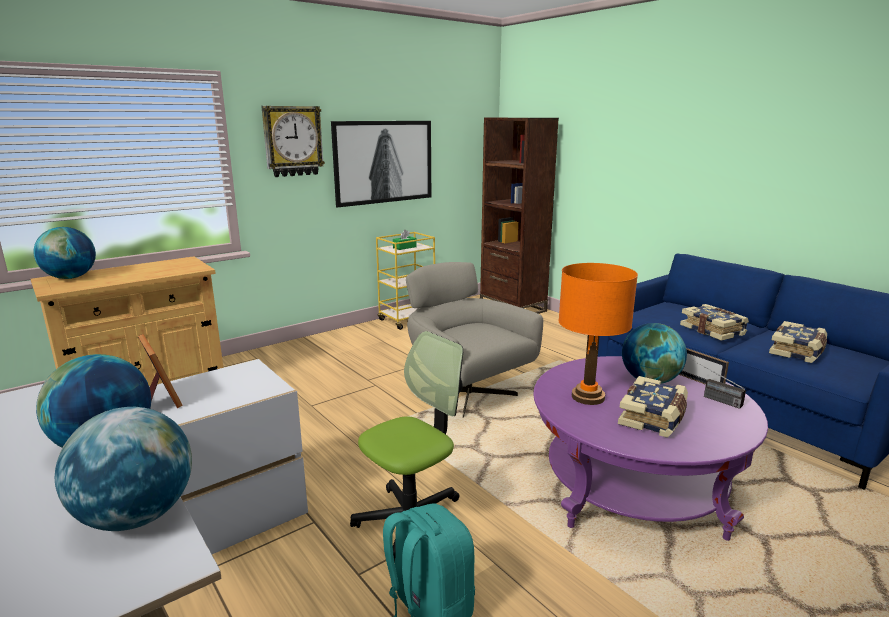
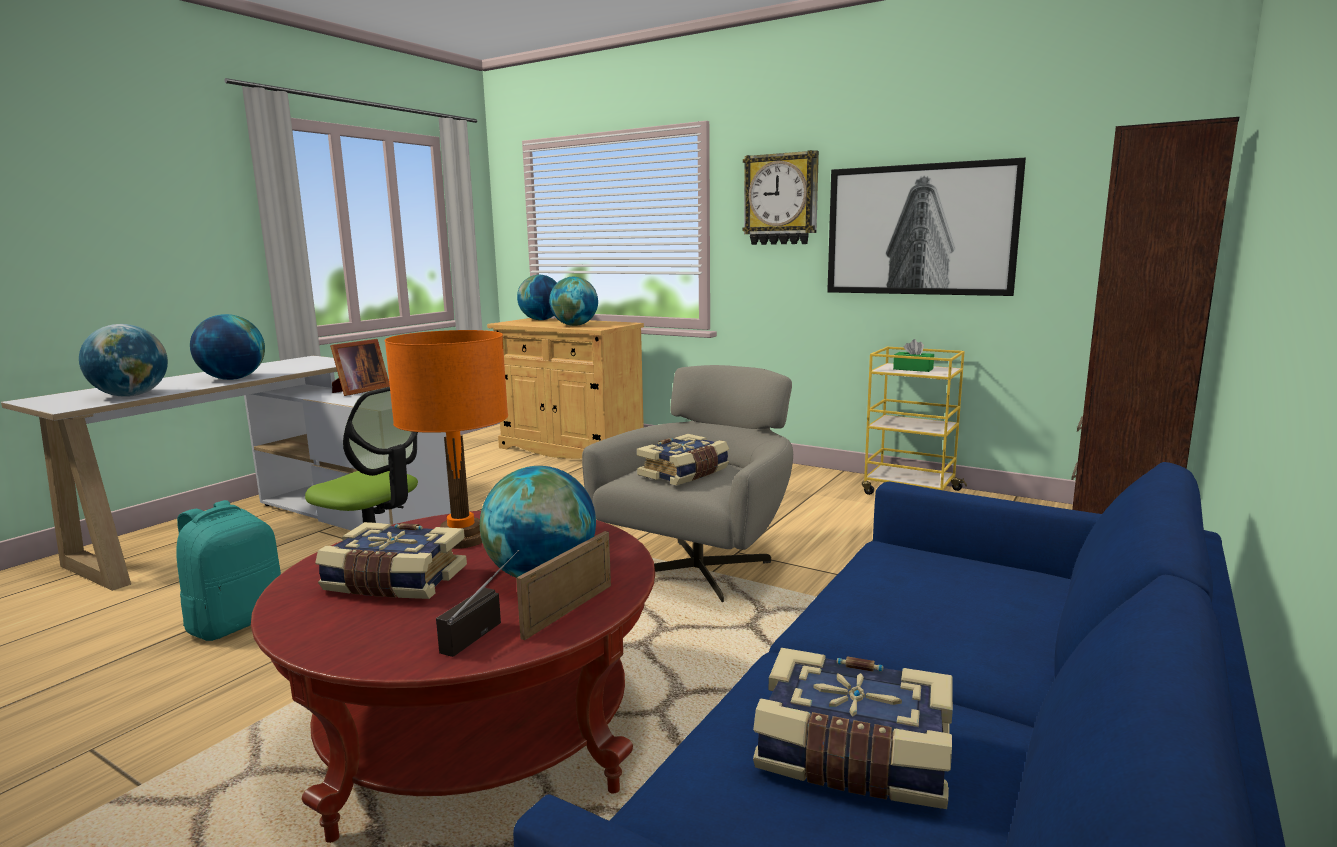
camera: 70 degrees right, 5 degrees down
(156, 272) = (575, 325): none -> globe
(633, 487) = (478, 732): purple coffee table -> red coffee table
(713, 330) = (898, 631): book -> book (685, 473)

